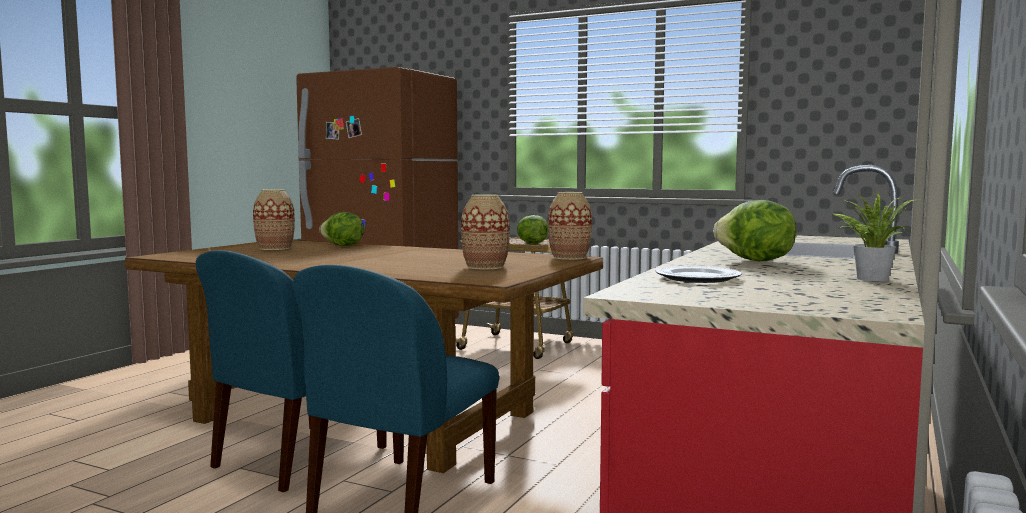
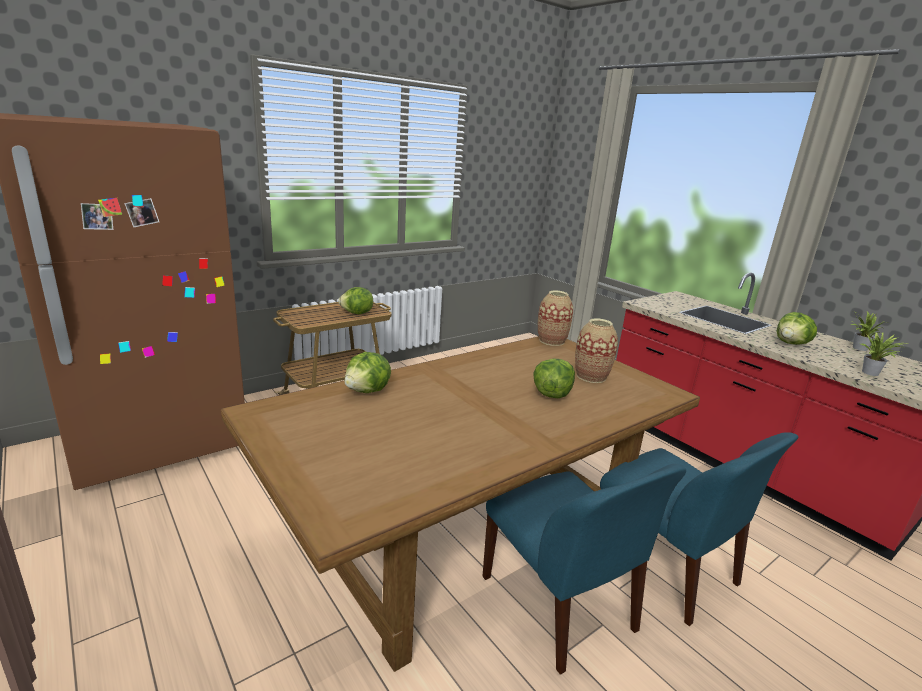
camera: 65 degrees left, 15 degrees up
(274, 248) = (343, 429): vase -> none
(412, 263) = (551, 394): none -> lettuce
(698, 278) = (872, 373): plate -> potted plant

